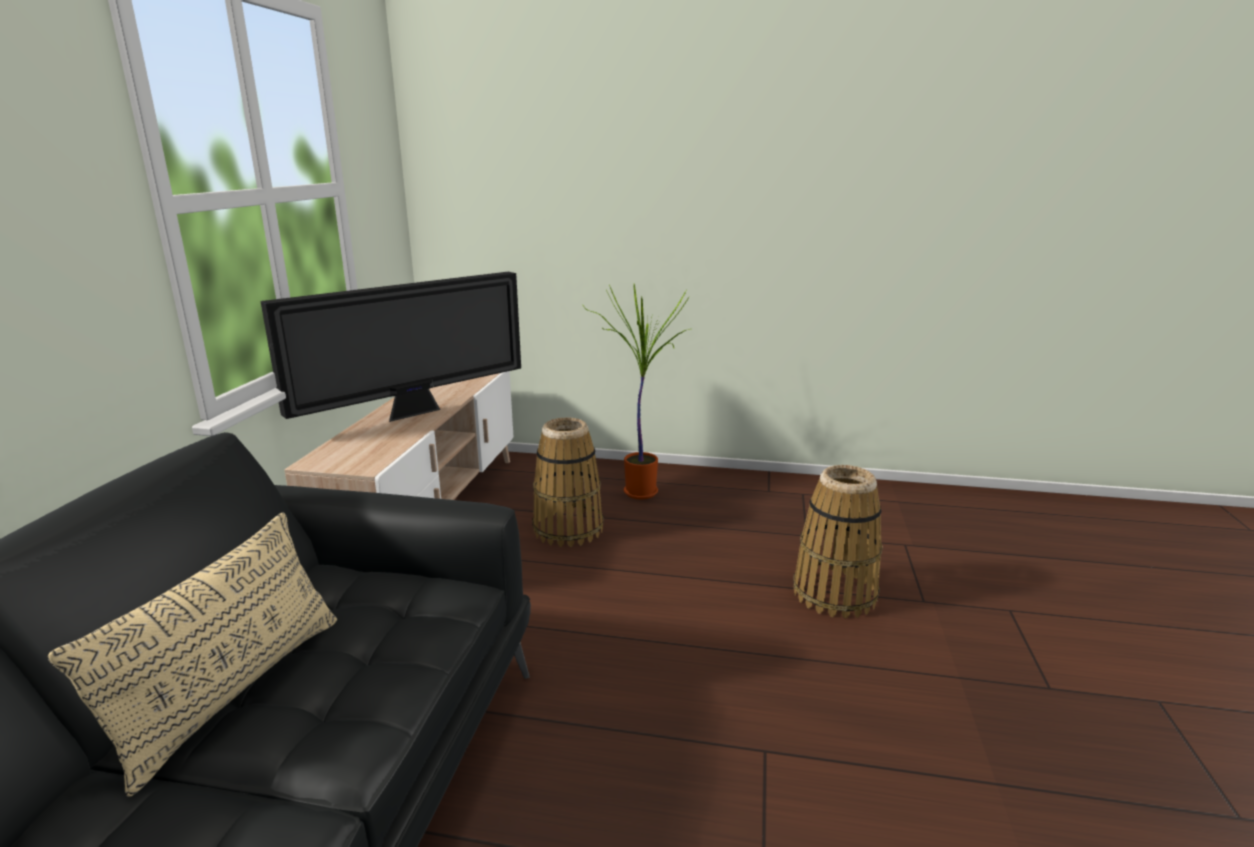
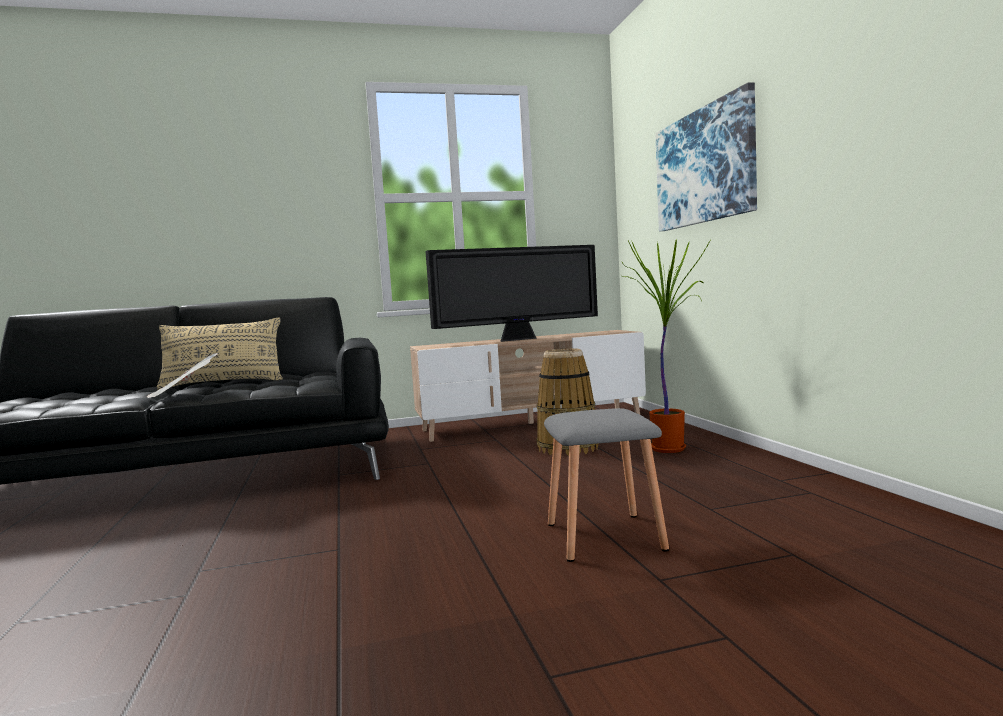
camera: 65 degrees right, 15 degrees down
(323, 747) = (183, 394): none -> newspaper
(415, 412) = (519, 339): television -> television turned 45 degrees counterclockwise
(611, 195) = (704, 166): none -> picture
(835, 594) = (606, 537): basket -> grey stool

